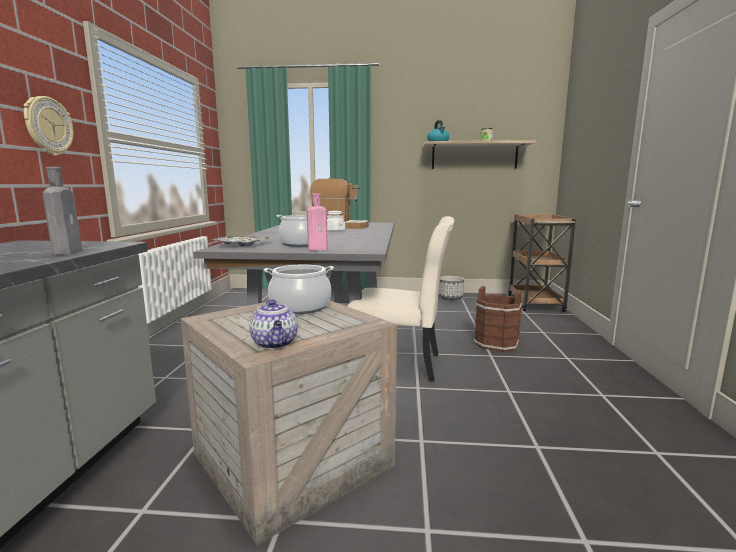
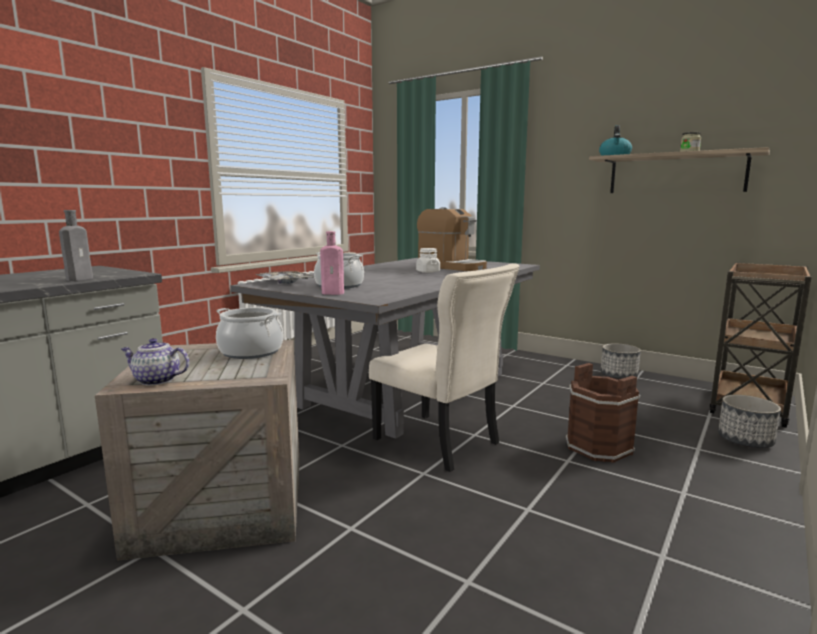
camera: 30 degrees right, 0 degrees up
(48, 126) = (154, 167): wall clock -> none
(275, 344) = (156, 380): teapot -> teapot turned 90 degrees clockwise
(557, 322) = (745, 440): none -> planter

